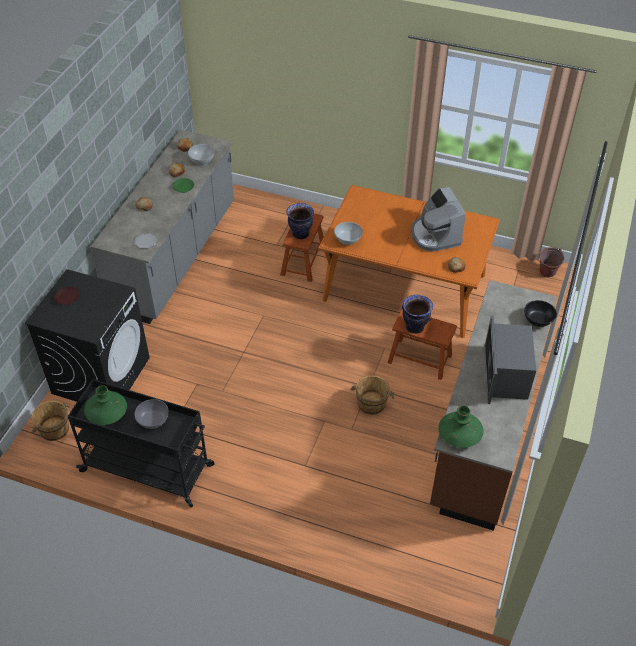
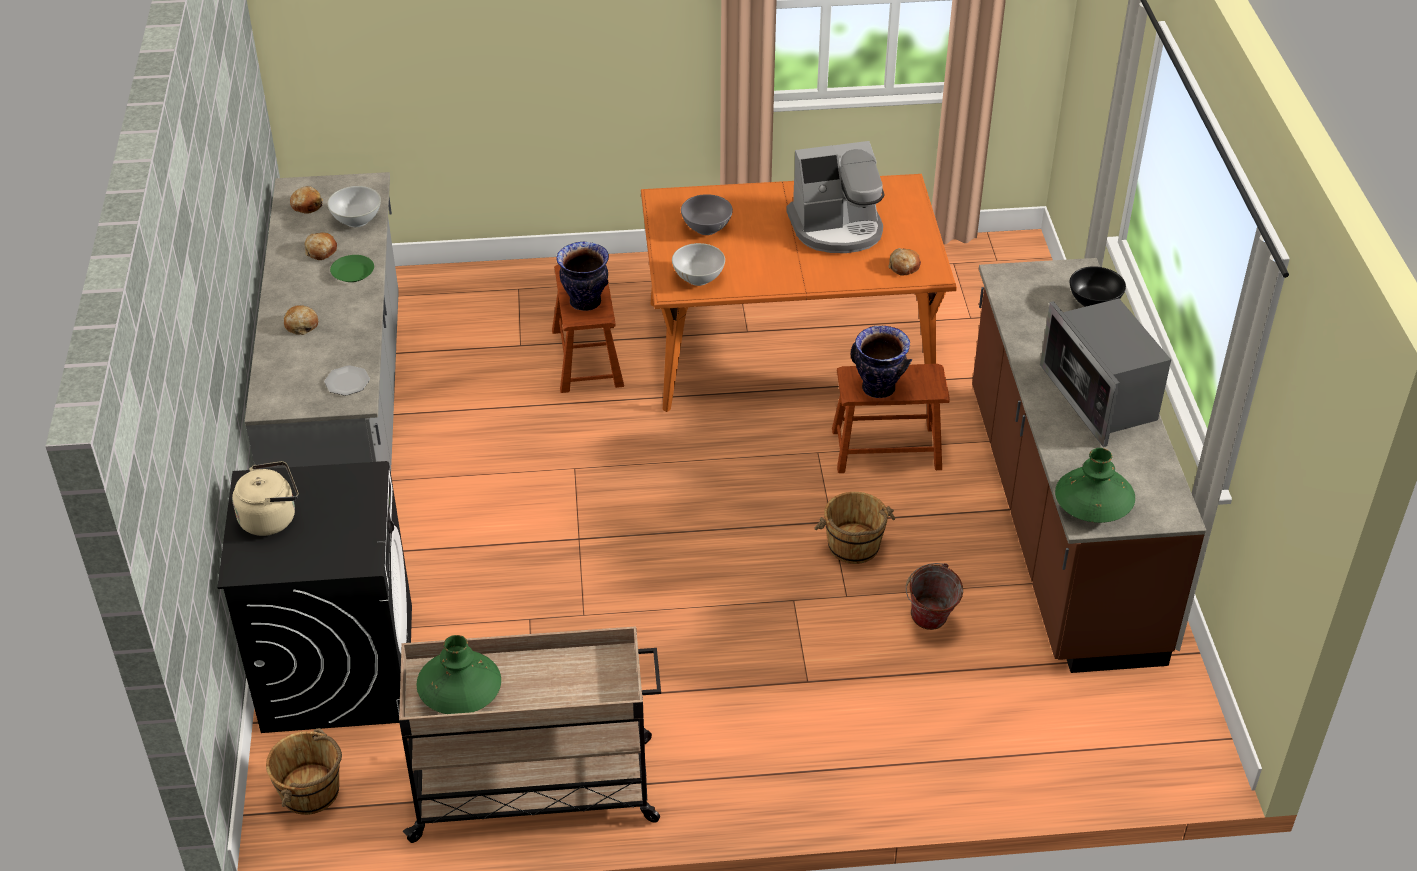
camera: 25 degrees left, 5 degrees down
(67, 298) = (271, 518): brown plate -> beige kettle
(149, 468) = (536, 789): black cart -> beige cart
(153, 421) = (556, 676): grey bowl -> grey bowl (706, 228)
(435, 235) = (837, 228): coffee machine -> coffee machine turned 60 degrees counterclockwise
(546, 274) = (1001, 257): bucket -> bucket (929, 623)

